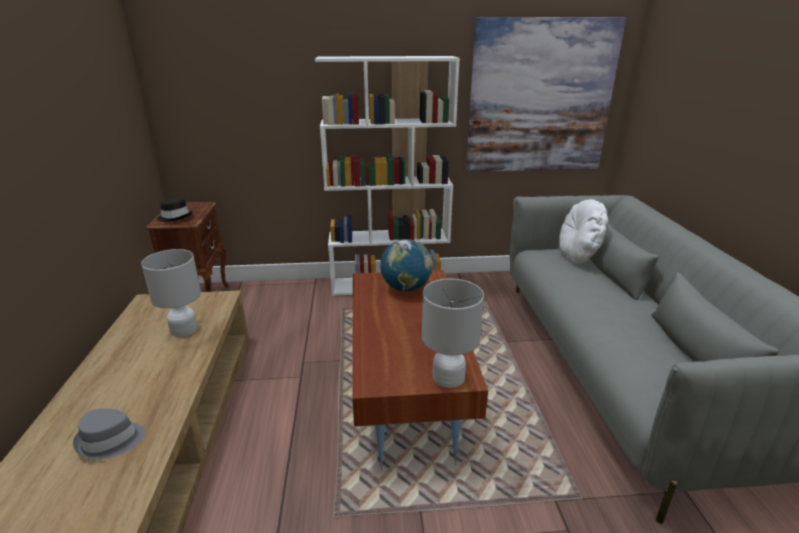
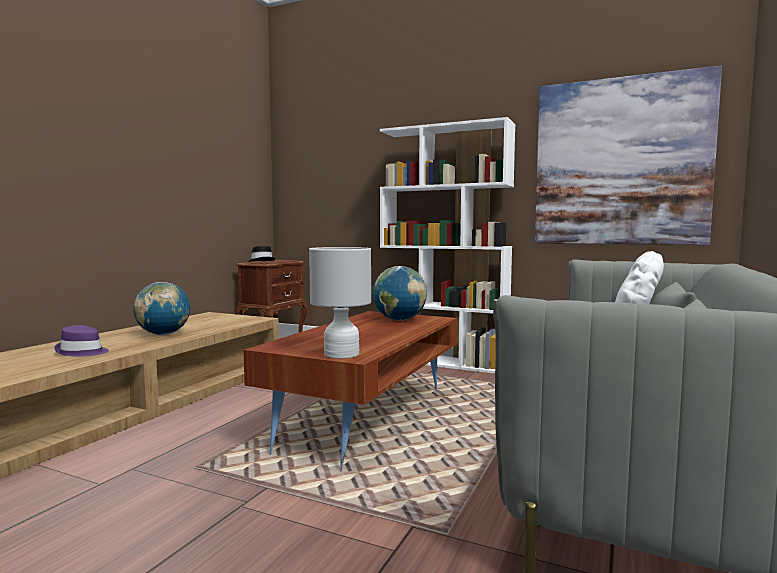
camera: 30 degrees right, 20 degrees down
(110, 441) = (82, 352): grey hat -> purple hat
(156, 365) = (163, 334): none -> globe
(184, 329) = (208, 325): grey table lamp -> none

